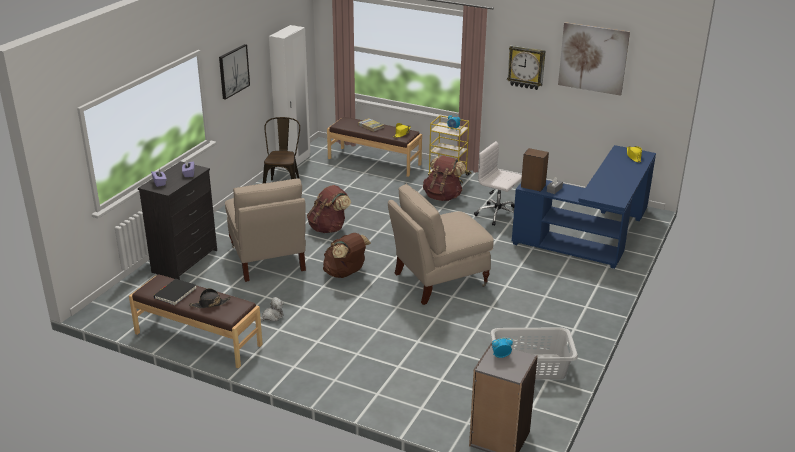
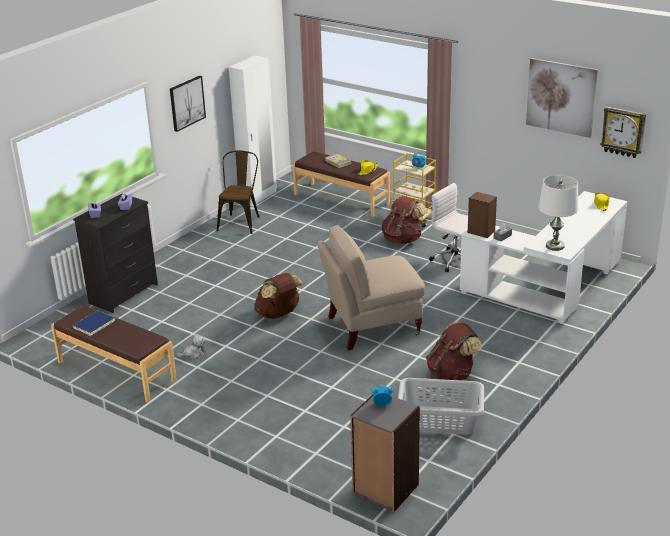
camera: 10 degrees right, 0 degrees up
(175, 293) = (94, 325): black book -> blue book
(210, 304) = (124, 337): black hat -> none
(267, 259) = (204, 296): beige chair -> none
(329, 228) = (275, 267): brown backpack -> brown backpack (452, 374)
(526, 67) = (494, 104): wall clock -> wall clock (623, 132)
(593, 236) = (551, 288): blue desk -> white desk
(606, 196) = (554, 246): none -> white table lamp

